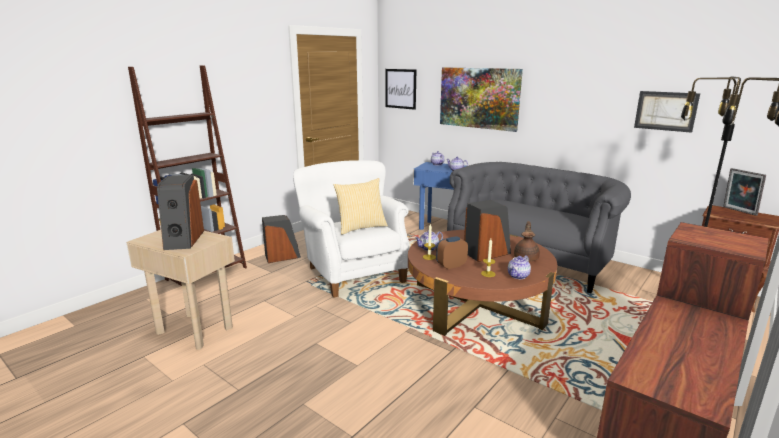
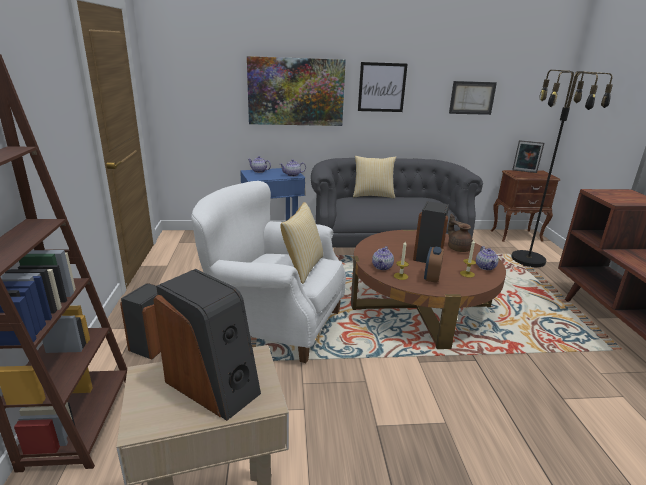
camera: 45 degrees left, 5 degrees up
(400, 88) = (183, 83): picture -> picture (382, 87)
(528, 203) = (373, 195): none -> pillow

